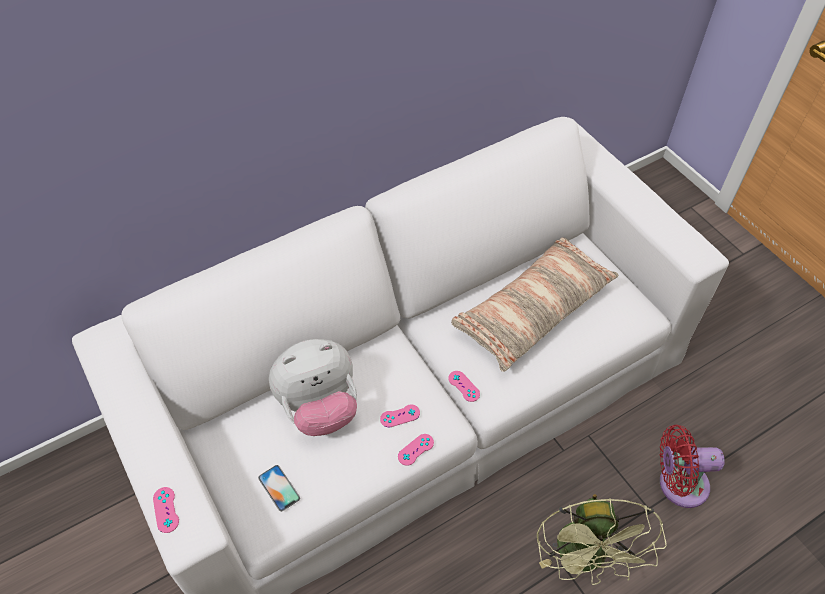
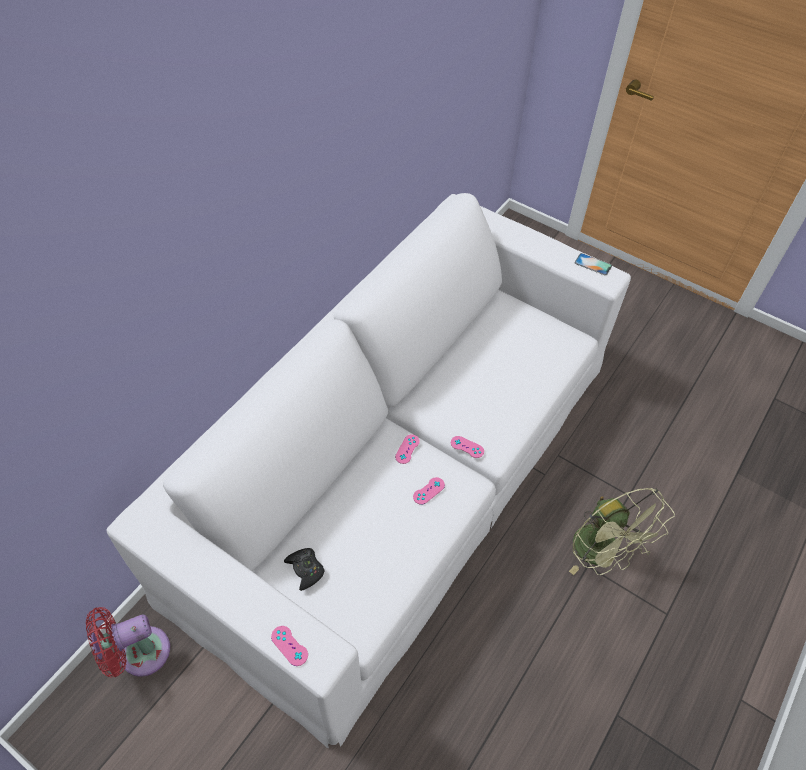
camera: 25 degrees left, 0 degrees up
(241, 446) = (305, 569): none -> black game controller
(279, 488) = (358, 591): phone -> phone (593, 264)
(319, 407) = (357, 509): plush toy -> none
(415, 449) = (455, 513): pink game controller -> pink game controller (407, 449)
(532, 310) = (491, 365): pillow -> none
(678, 484) = (641, 468): red fan -> red fan (139, 653)

